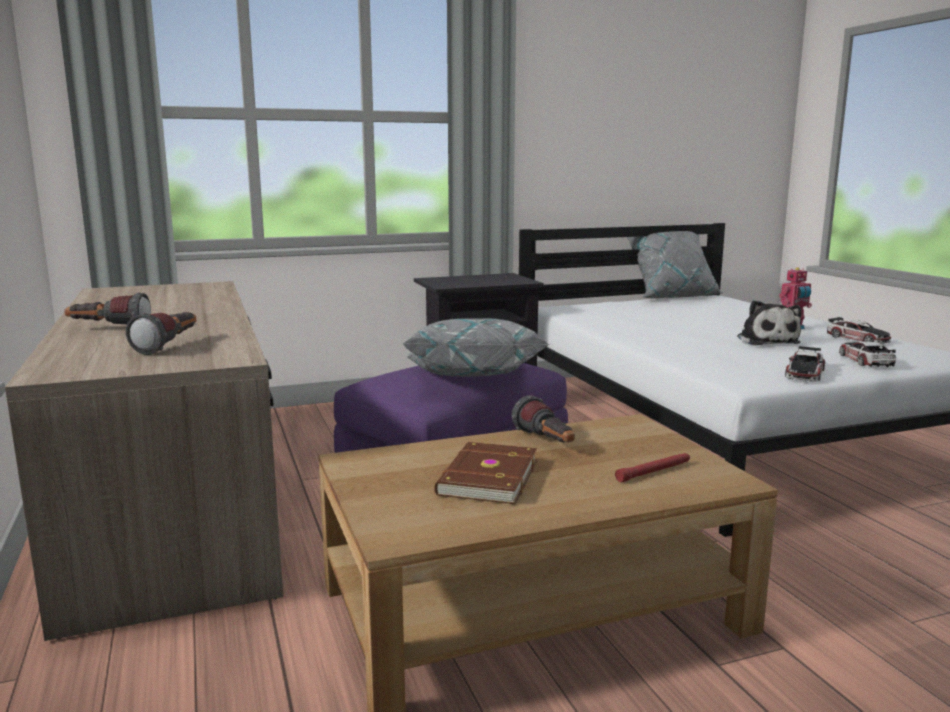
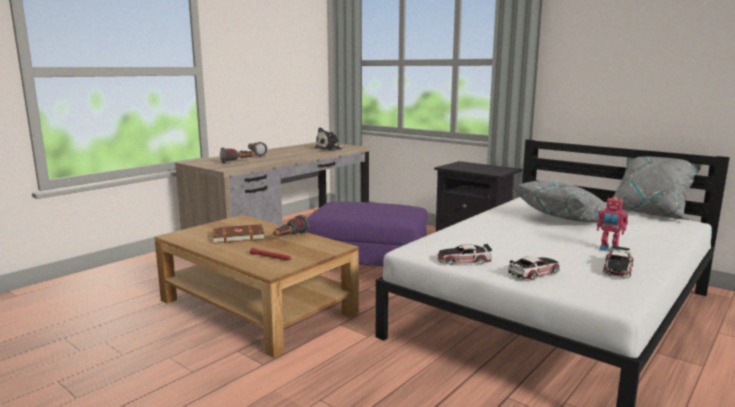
camera: 60 degrees right, 0 degrees up
(471, 379) = (359, 211): grey pillow -> grey pillow (565, 220)
(766, 341) = (547, 246): plush toy -> plush toy (330, 149)

